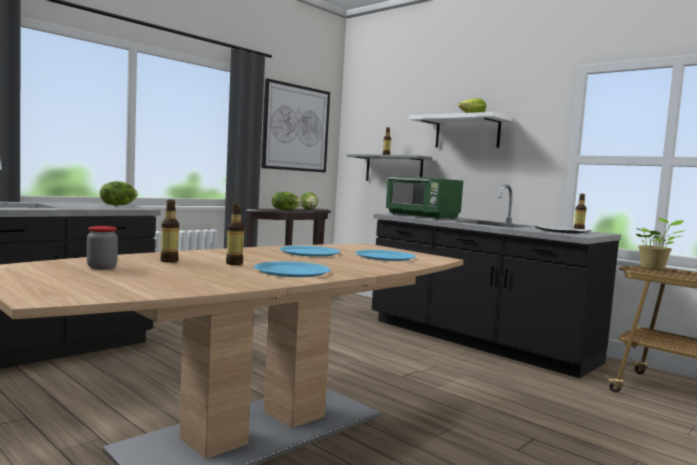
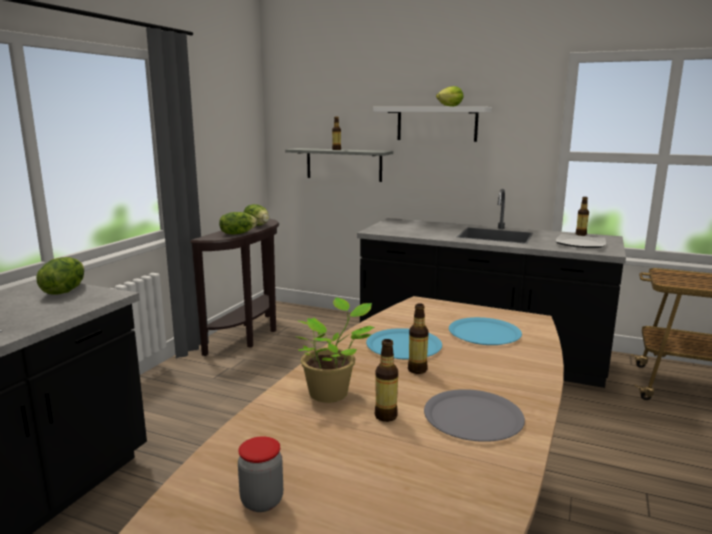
camera: 20 degrees left, 10 degrees up
(169, 261) = (306, 437): bottle -> bottle (417, 370)
(292, 271) = (473, 417): blue plate -> grey plate
(296, 128) = (222, 122): picture -> none
(422, 216) = (411, 230): green microwave -> none
(654, 268) = (666, 272): potted plant -> potted plant (331, 393)

